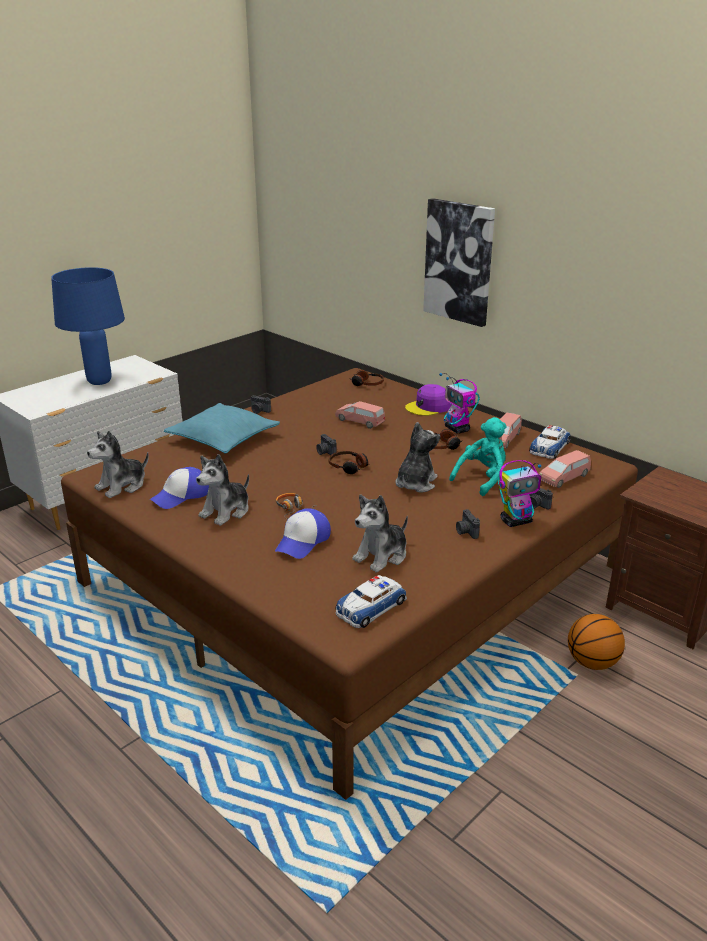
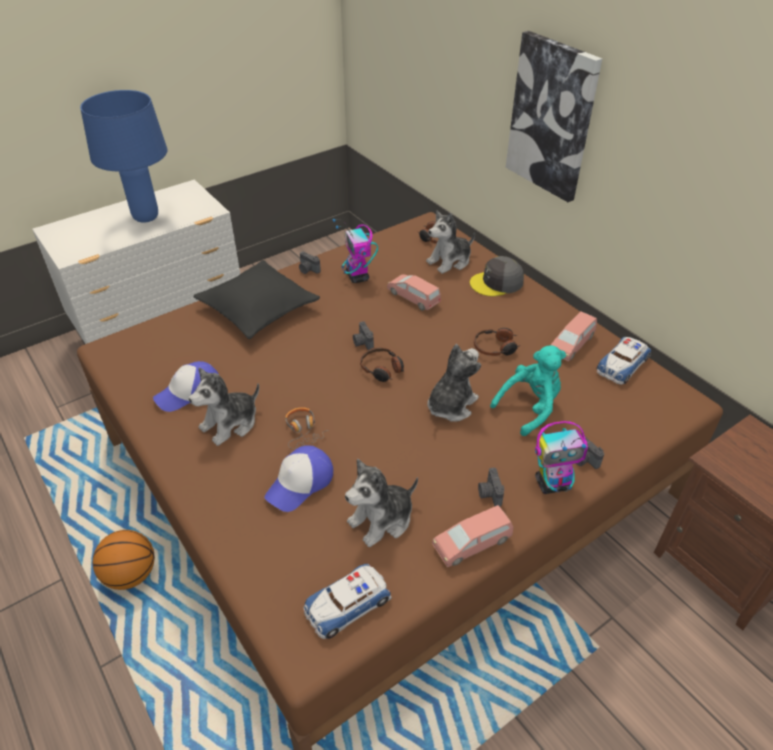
camera: 10 degrees right, 15 degrees up
(122, 486) = (133, 369): plush toy -> plush toy (450, 261)
(223, 438) = (258, 308): turquoise pillow -> black pillow
(429, 407) = (497, 283): purple cap -> grey cap
(457, 429) = (521, 322): toy robot -> toy robot (357, 277)
(564, 478) = (628, 418): pink toy car -> pink toy car (472, 543)
(592, 662) = (620, 631): basketball -> basketball (131, 575)

